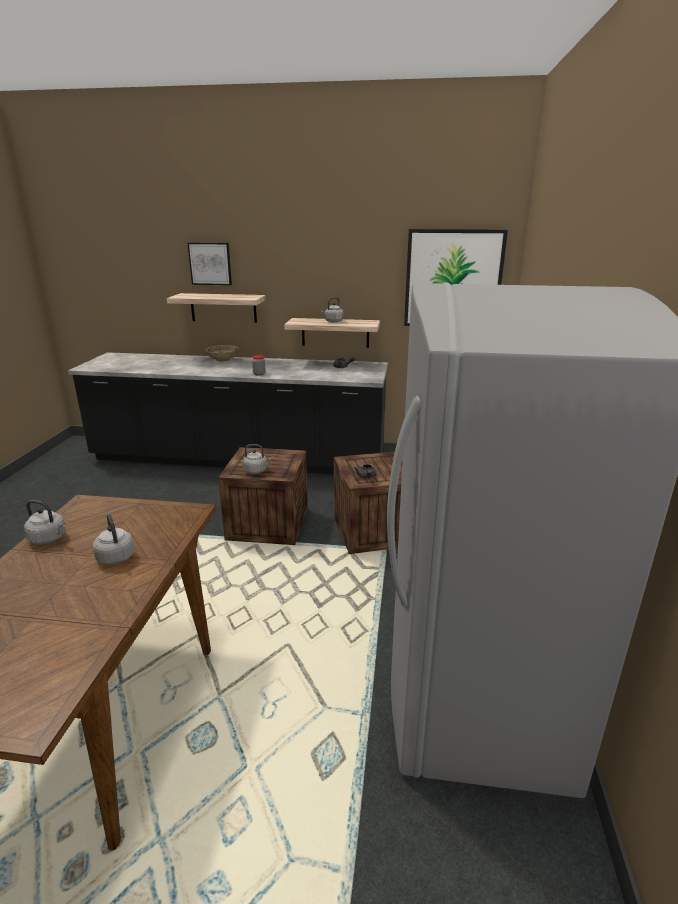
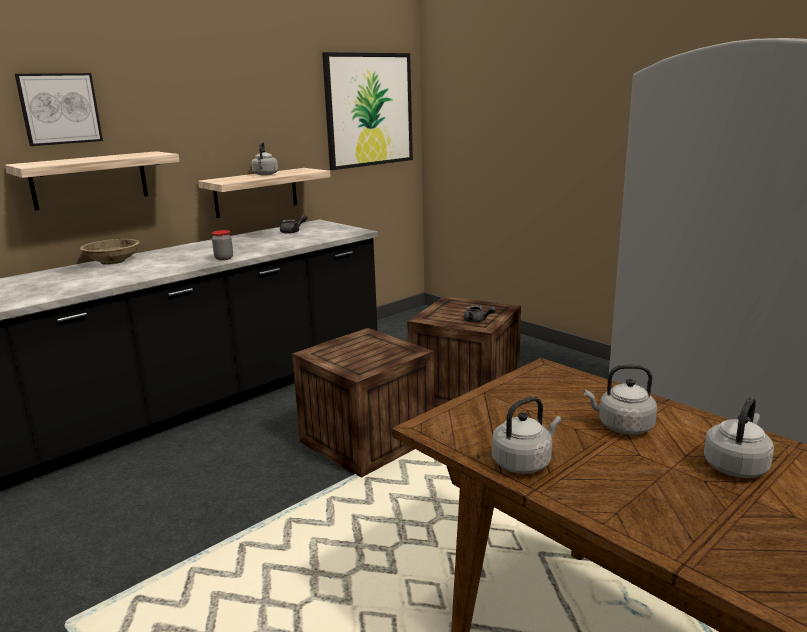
camera: 50 degrees left, 5 degrees down
(257, 470) = (376, 359): grey kettle -> grey kettle (736, 466)

